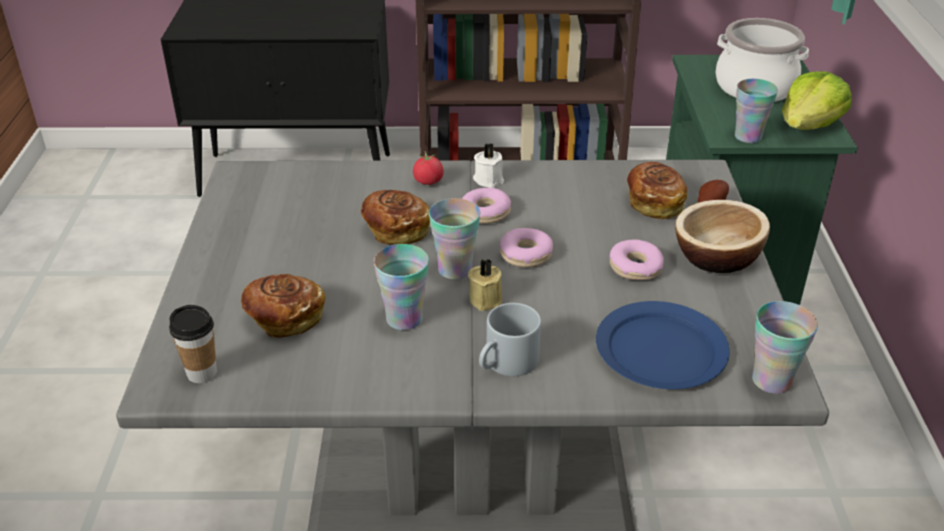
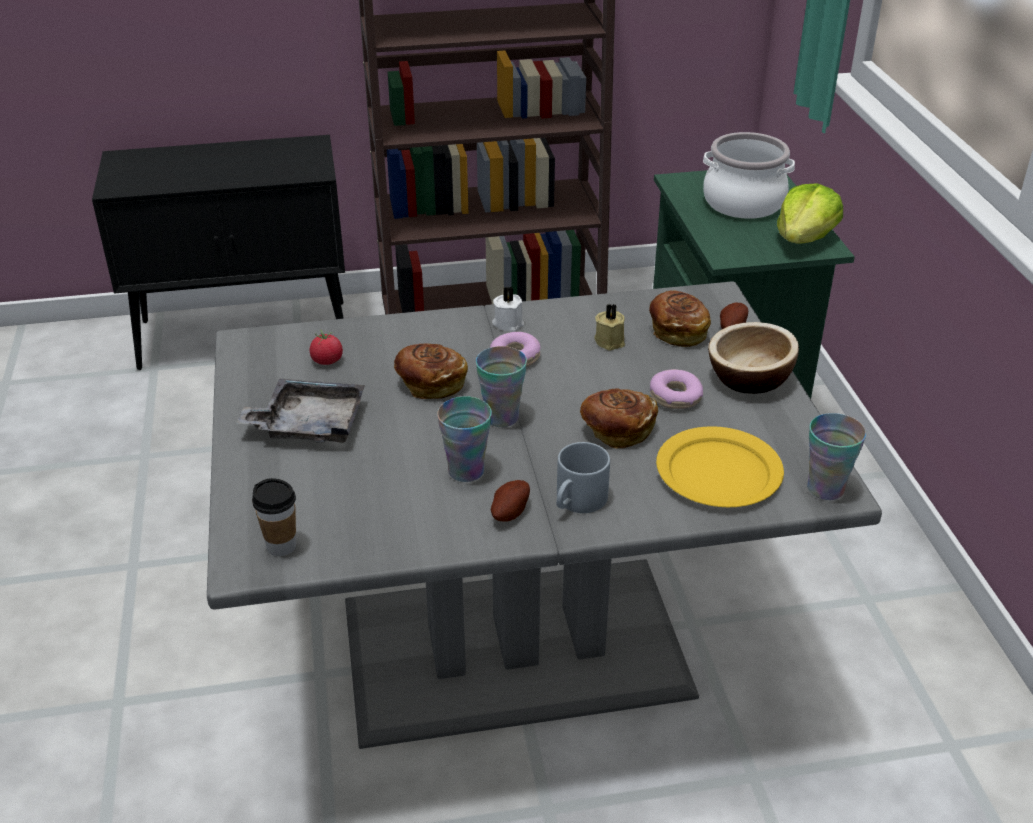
camera: 10 degrees left, 0 degrees up
(268, 257) = (309, 424): none -> grey tray
(284, 318) = (346, 484): bread -> bread (617, 431)
(428, 181) = (448, 331): tomato -> tomato (327, 361)
(434, 366) = (509, 512): none -> potato
(487, 299) = (541, 442): beige candle -> beige candle (610, 341)
(526, 255) = (567, 395): donut -> none
(661, 349) = (719, 471): blue plate -> yellow plate
(748, 137) = (748, 255): cup -> none

